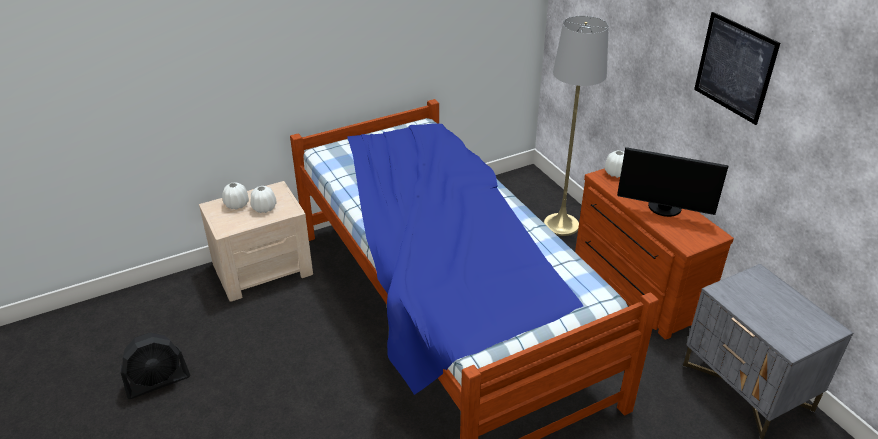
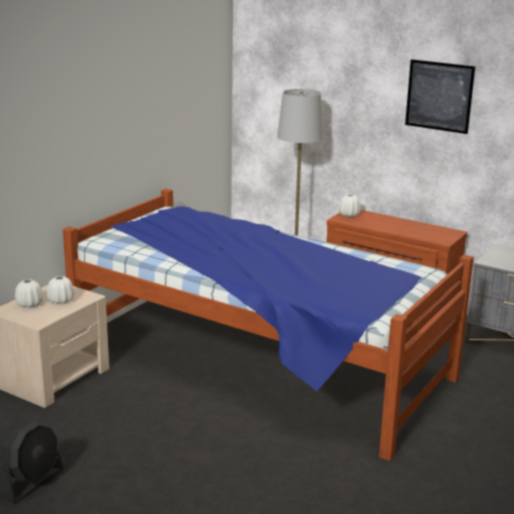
camera: 30 degrees left, 15 degrees down
(664, 209) = (405, 226): monitor -> none

